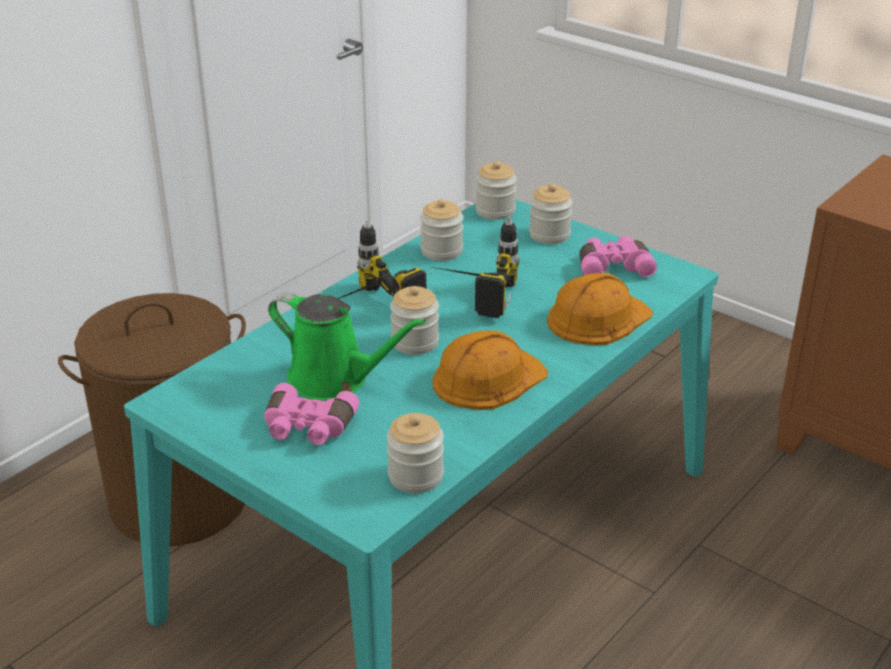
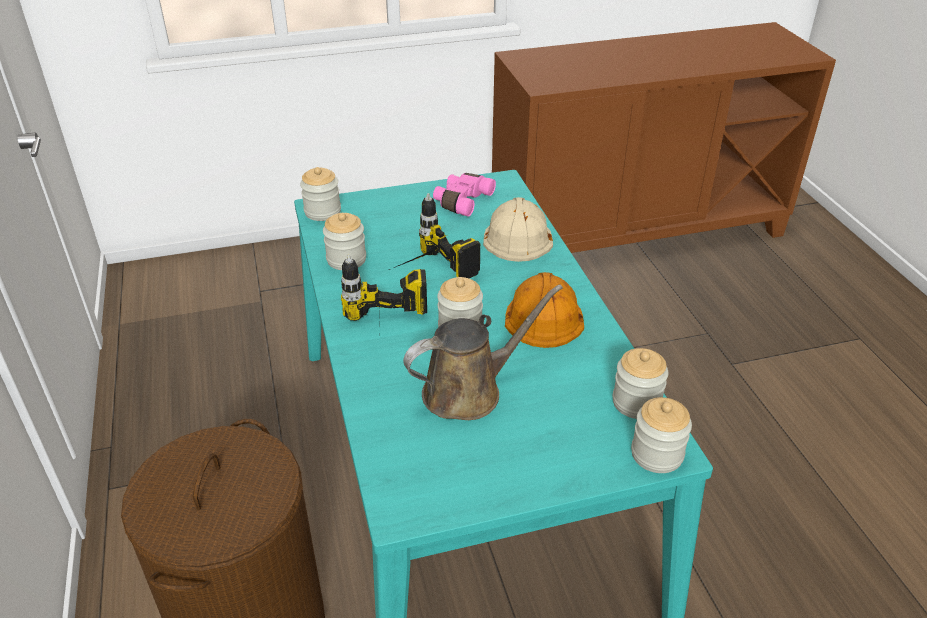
camera: 55 degrees left, 5 degrees up
(307, 428) = (523, 435): pink binoculars -> none
(335, 379) = (469, 391): green watering can -> brown watering can
(549, 235) = (387, 205): jar -> jar (657, 454)
(597, 318) = (517, 235): orange hard hat -> beige hard hat

